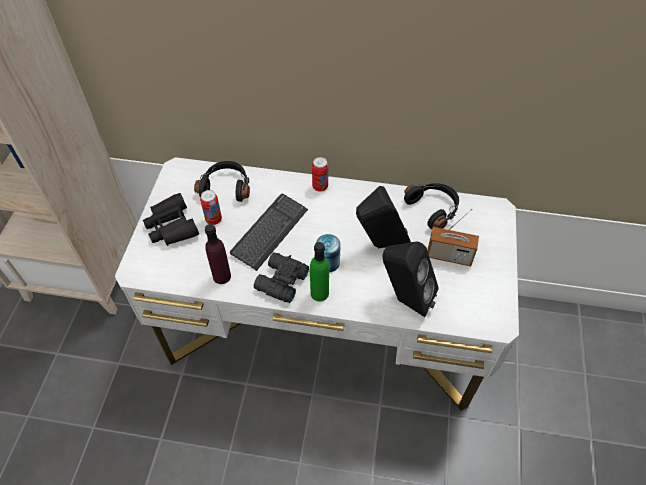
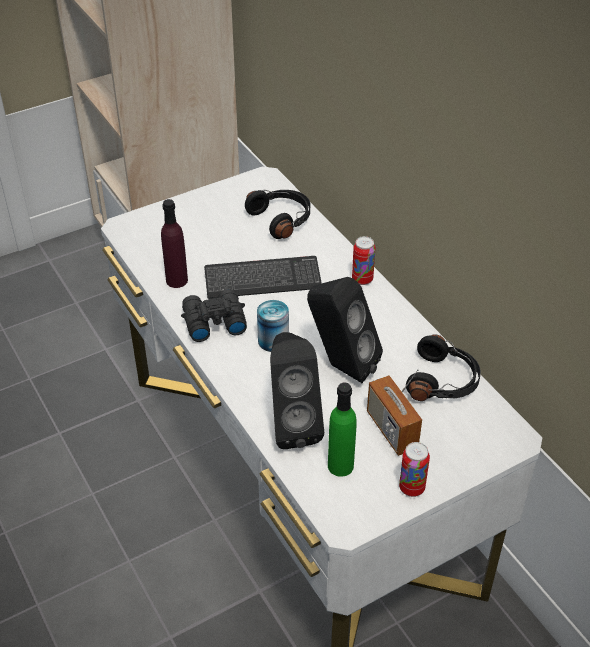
camera: 50 degrees right, 10 degrees down
(172, 226) = (196, 216): black binoculars -> none
(213, 219) = (234, 236): can -> can (411, 488)
(319, 293) = (229, 356): green bottle -> green bottle (340, 466)

